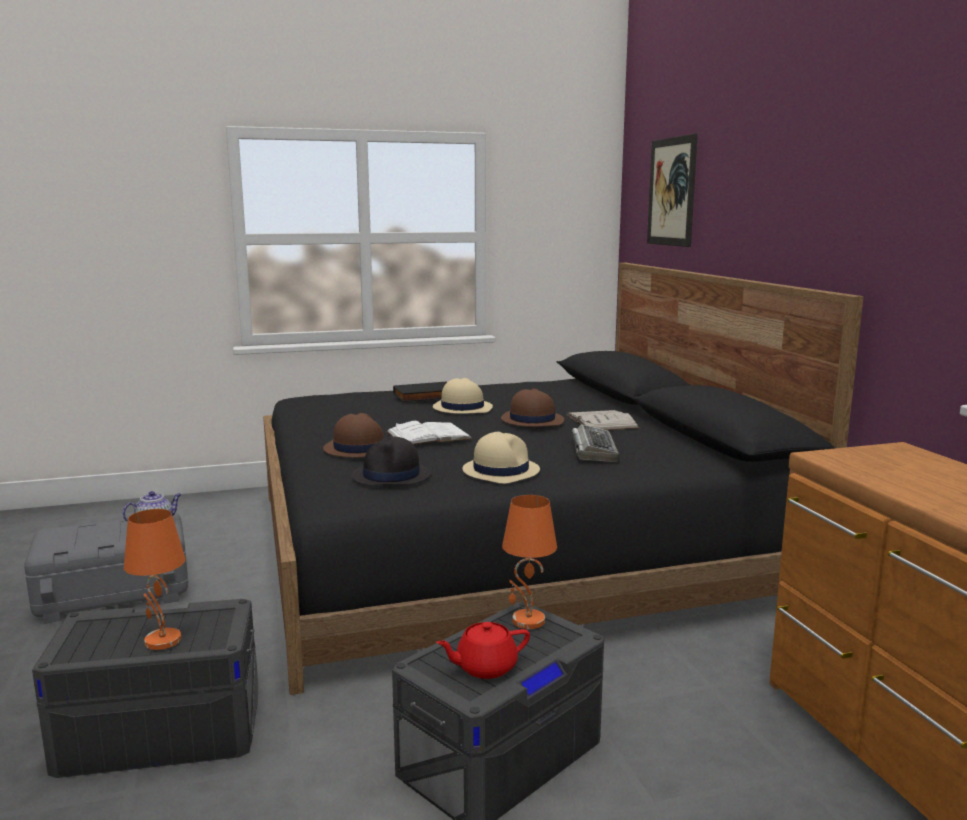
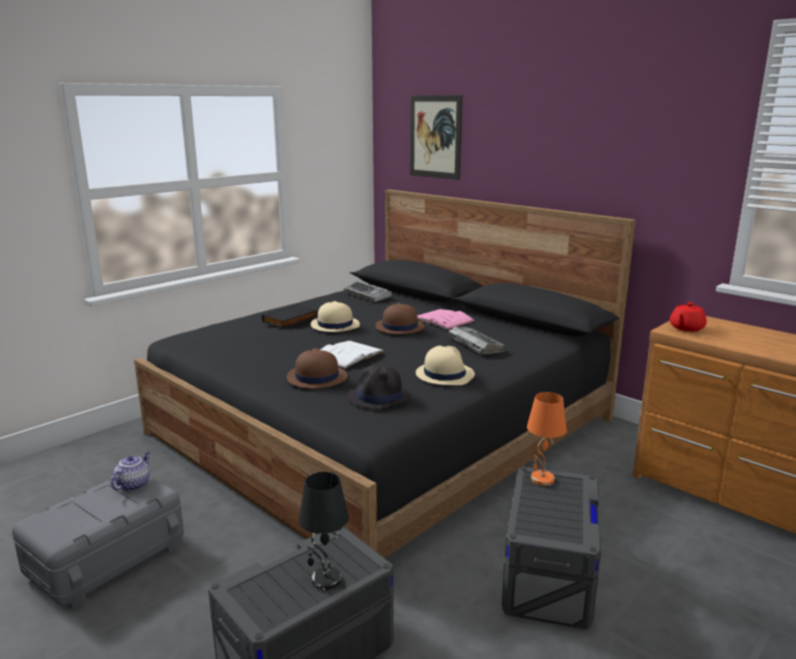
camera: 30 degrees left, 5 degrees up
(161, 641) = (325, 580): orange table lamp -> black table lamp
(485, 667) = (561, 519): red teapot -> red teapot (686, 328)
(554, 388) = (368, 295): none -> keyboard
(601, 421) = (443, 319): white book -> pink book

